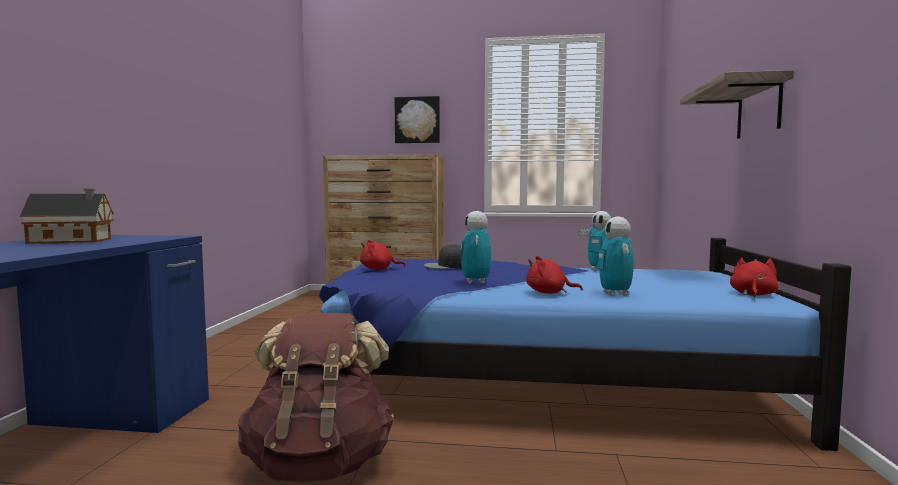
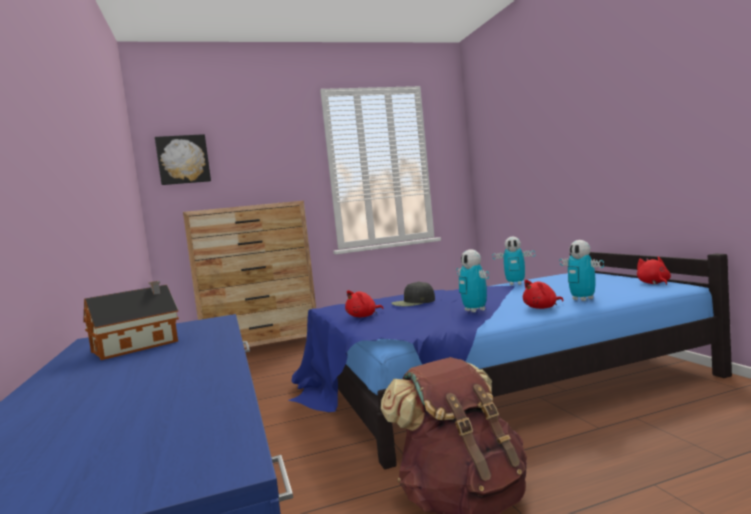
camera: 25 degrees left, 0 degrees up
(417, 120) = (264, 168): picture -> picture (183, 159)
(759, 109) = (603, 150): shelf -> none

